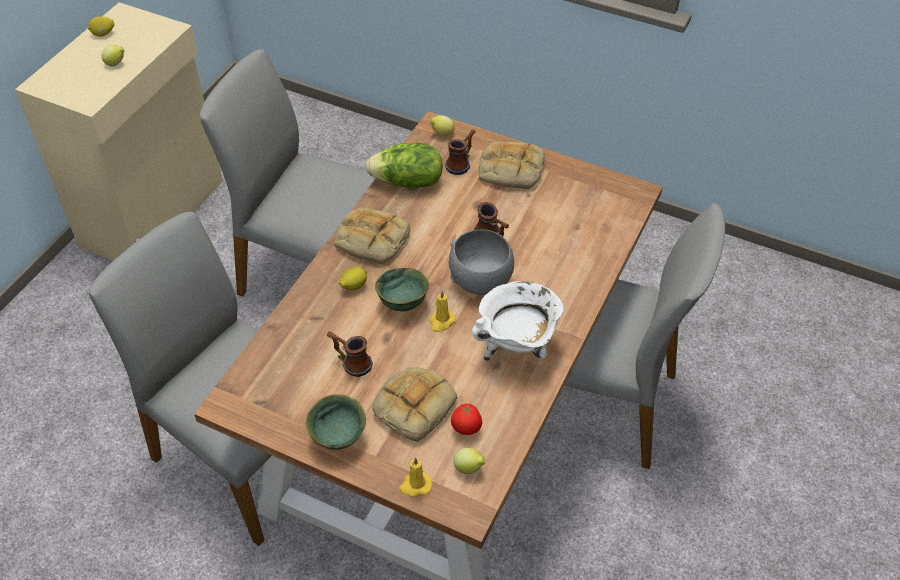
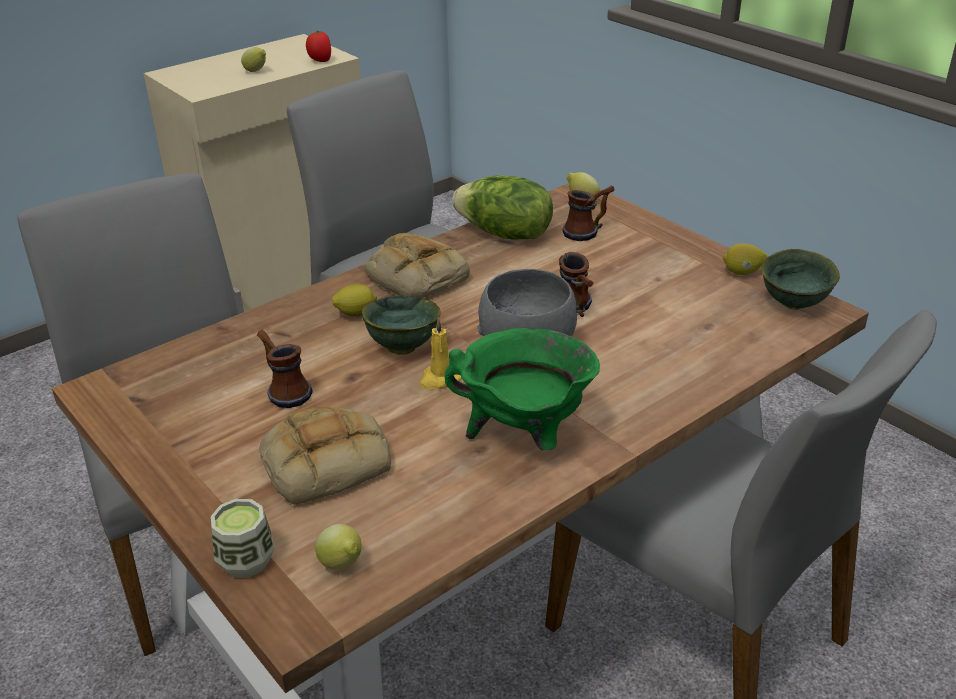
camera: 25 degrees right, 15 degrees down
(103, 34) = (266, 51): lemon -> lemon (742, 272)
(339, 436) = (198, 466): green bowl -> green bowl (795, 304)
(415, 486) = (246, 560): yellow candle -> cup
(466, 429) = (376, 513): tomato -> tomato (320, 61)
(510, 170) = (648, 250): bread -> none
(517, 347) = (525, 436): white cooking pot -> green cooking pot

